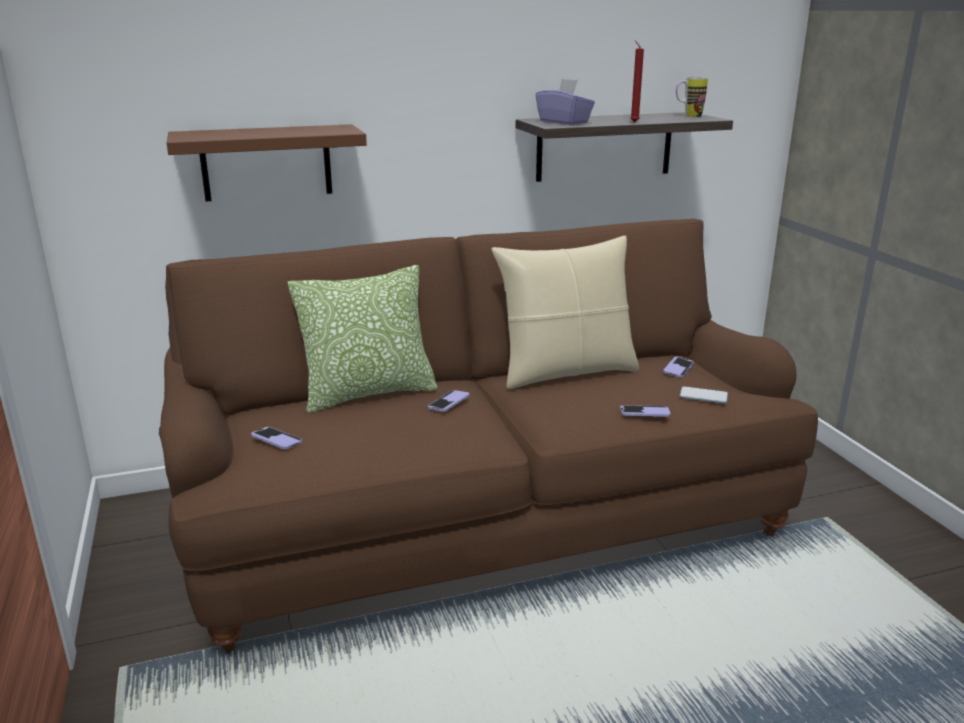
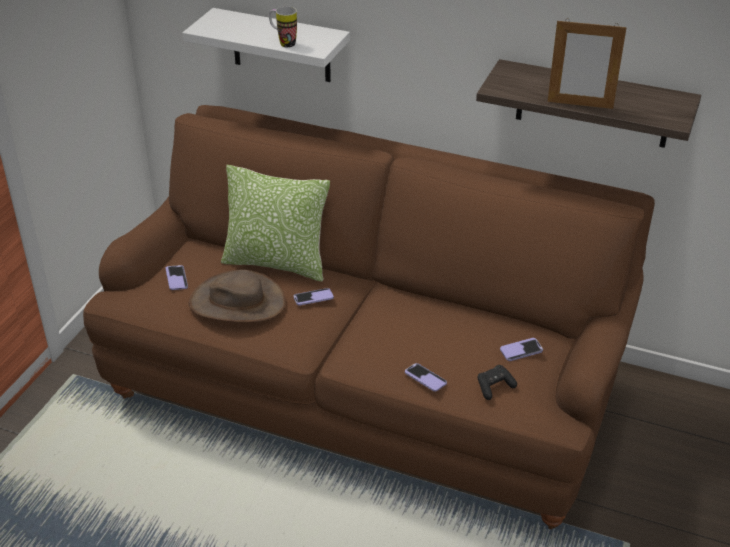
camera: 40 degrees right, 15 degrees up
(266, 162) = (281, 46): brown shelf -> white shelf
(379, 431) = (237, 302): none -> brown hat
(564, 122) = (519, 83): purple tissue box -> none
(566, 371) = (435, 309): beige pillow -> none
(633, 122) = (580, 104): red candle -> picture frame
(688, 116) = (666, 107): mug -> mug (283, 43)
(703, 396) = (494, 387): phone -> black game controller

